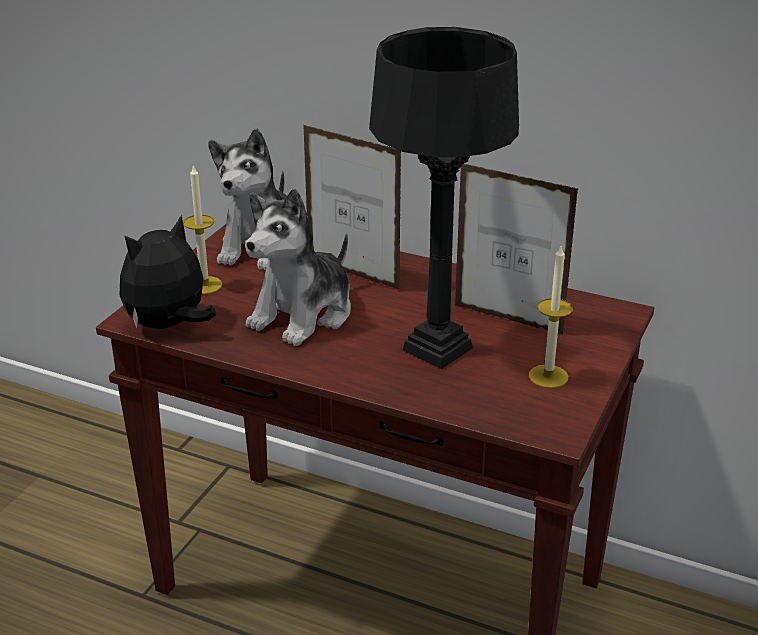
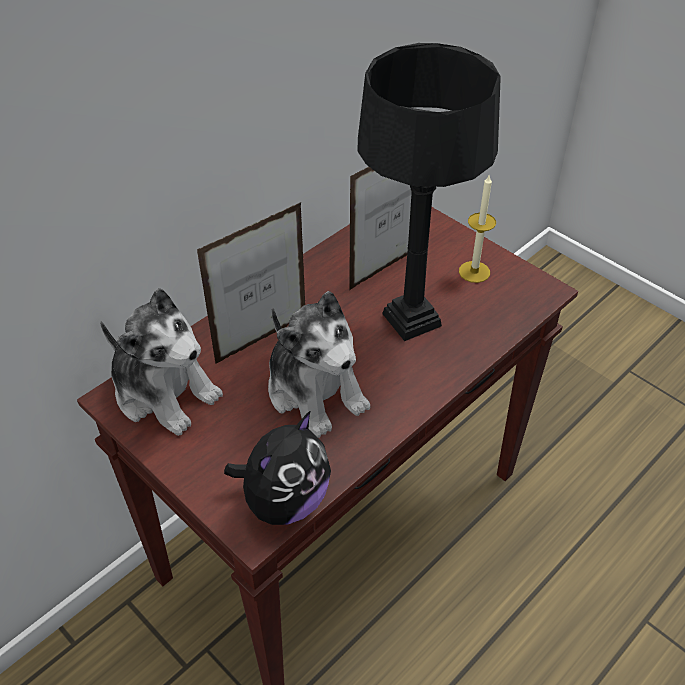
camera: 70 degrees left, 15 degrees up
(169, 326) = (284, 501): plush toy -> plush toy turned 120 degrees counterclockwise
(204, 285) = (217, 456): candle -> none

